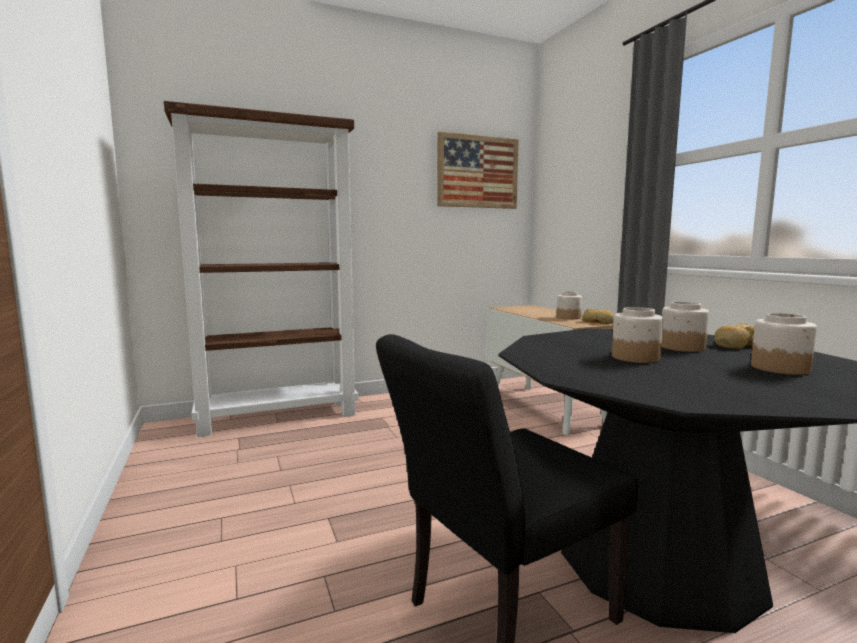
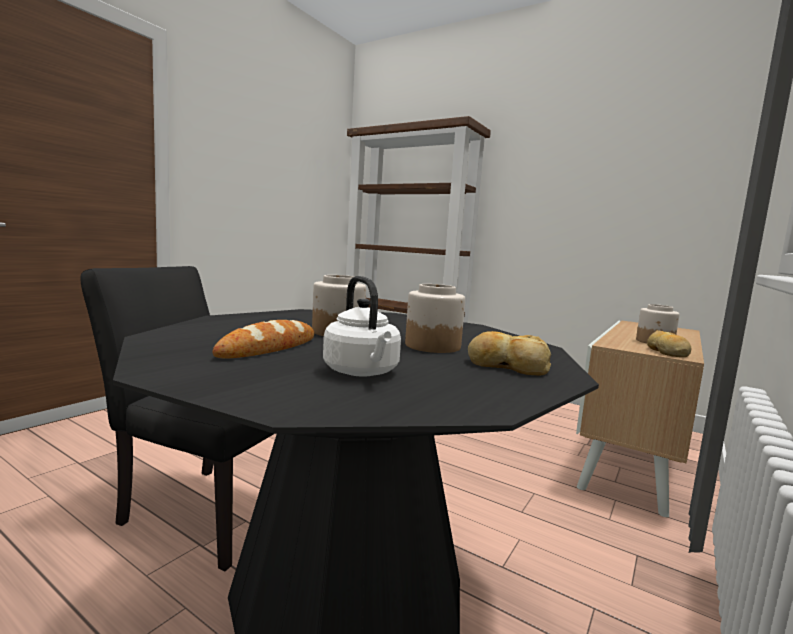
camera: 55 degrees right, 0 degrees up
(478, 172) = (657, 151): picture -> none
(713, 377) = (269, 348): none -> bread
(780, 368) = (362, 372): jar -> white kettle

